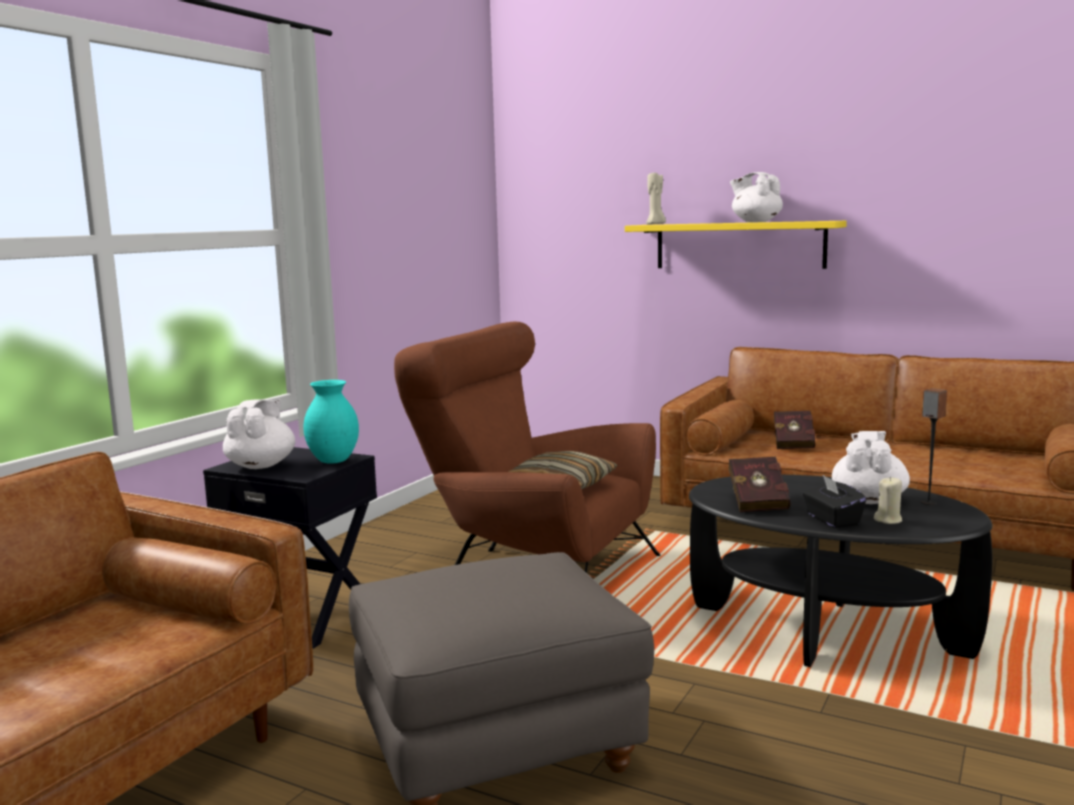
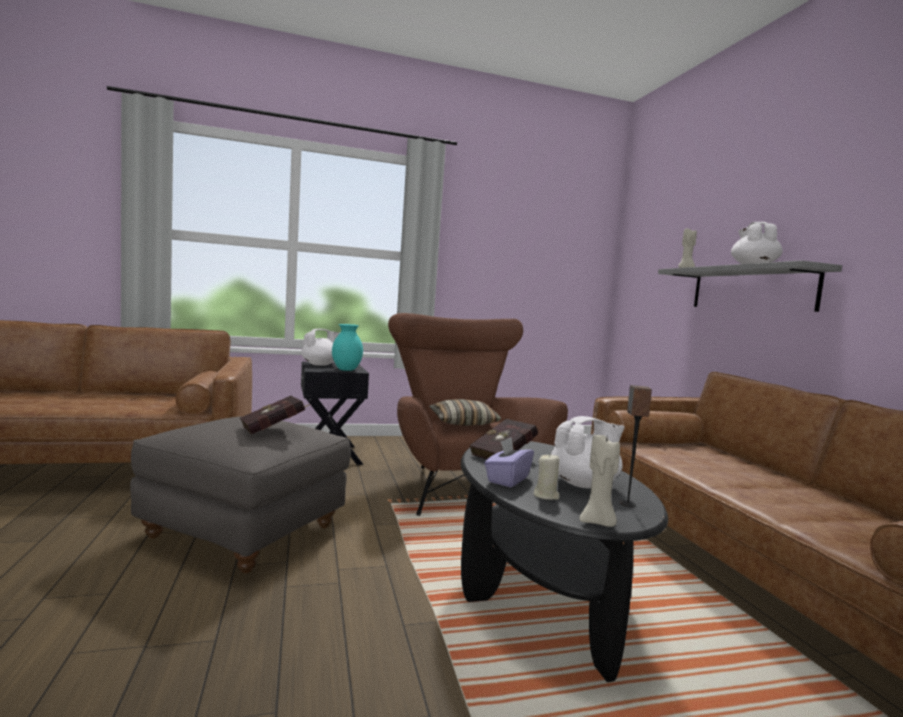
camera: 45 degrees right, 5 degrees down
(739, 245) = (751, 289): yellow shelf -> grey shelf
(794, 443) = (704, 457): red book -> red book (275, 430)
(832, 520) = (507, 479): black tissue box -> purple tissue box
(963, 523) = (598, 522): none -> beige candle

